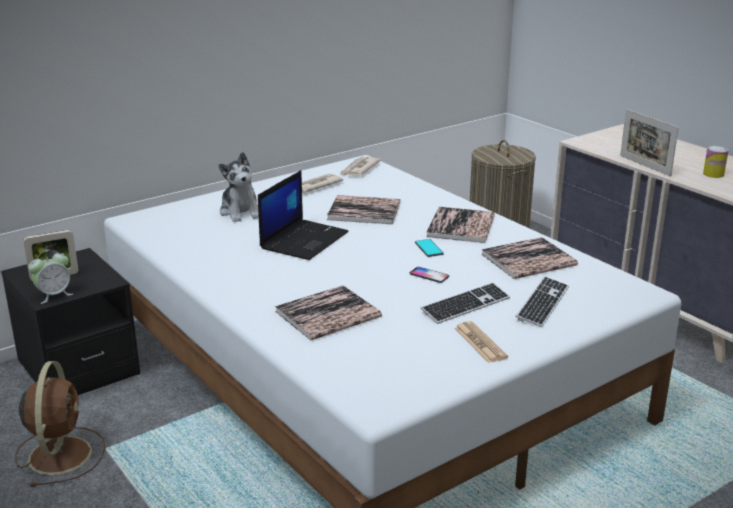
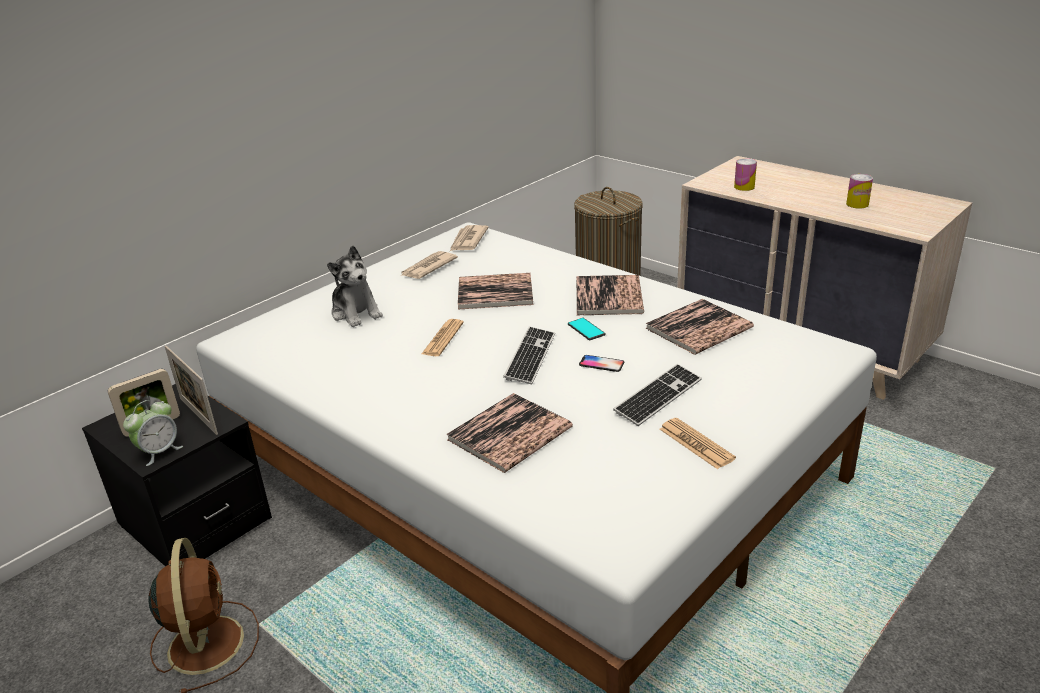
camera: 10 degrees left, 5 degrees up
(304, 240) = (443, 338): laptop -> newspaper
(542, 303) = (739, 381): keyboard -> keyboard (530, 357)
(615, 149) = (744, 187): none -> can
(645, 166) = (784, 203): picture frame -> picture frame (198, 416)

